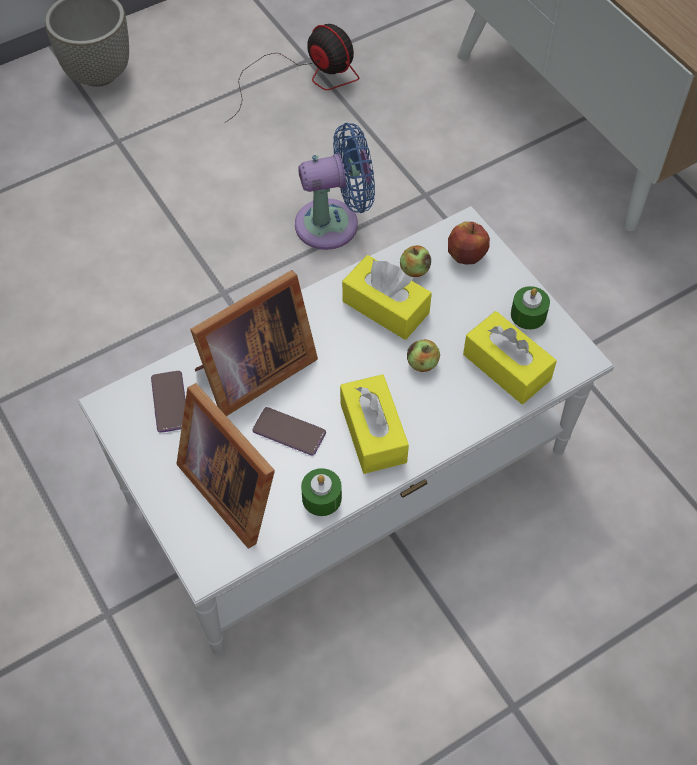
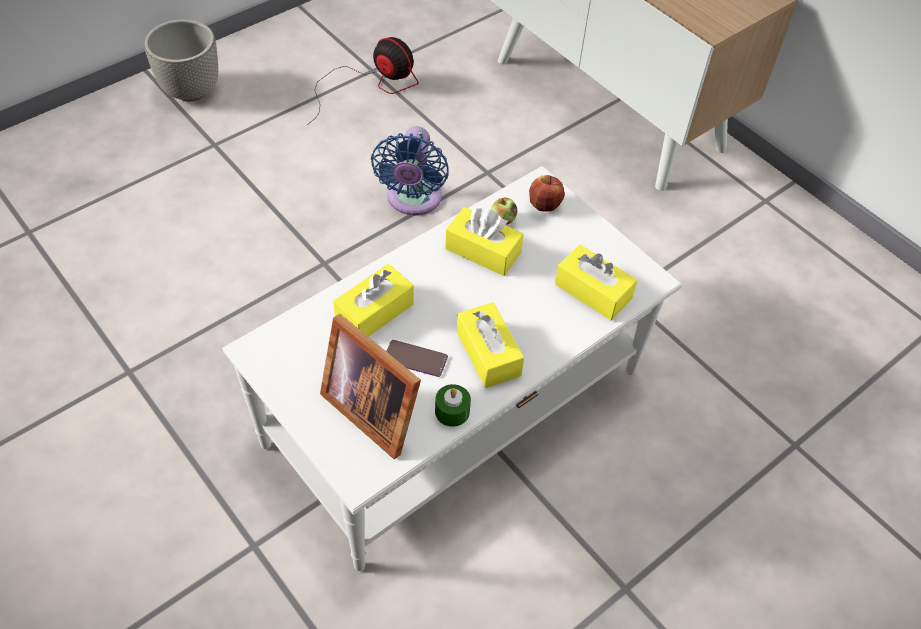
camera: 10 degrees left, 5 degrees down
(170, 402) = (306, 342): phone -> none
(251, 372) = (374, 312): picture frame -> yellow tissue box
(334, 223) = (413, 200): blue fan -> blue fan turned 120 degrees clockwise
(422, 364) = (521, 294): apple -> none
(528, 314) = (604, 248): green candle -> none

